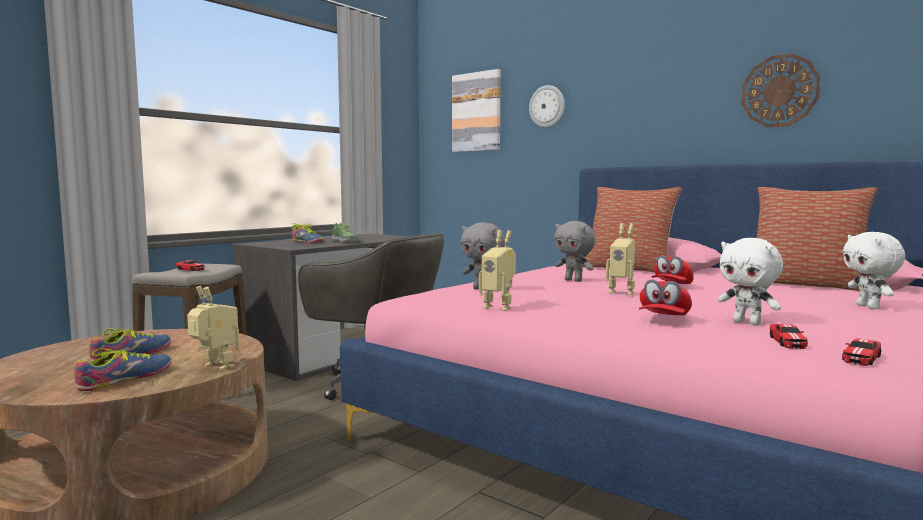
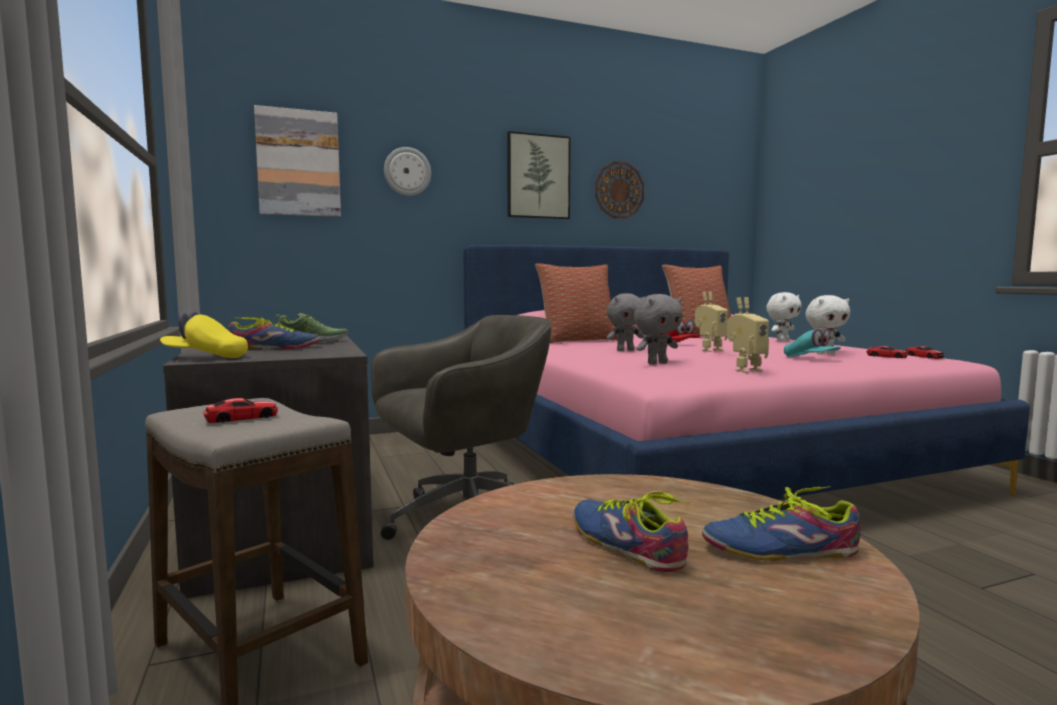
camera: 60 degrees left, 0 degrees up
(125, 379) = (781, 550): shoe -> shoe turned 60 degrees counterclockwise
(215, 367) = (738, 500): toy robot -> none
(259, 243) = (206, 357): none -> yellow cap
(664, 320) = (810, 359): red cap -> turquoise cap
(669, 91) = (538, 176): none -> picture
(869, 307) = (782, 340): white plush toy -> white plush toy turned 60 degrees counterclockwise

